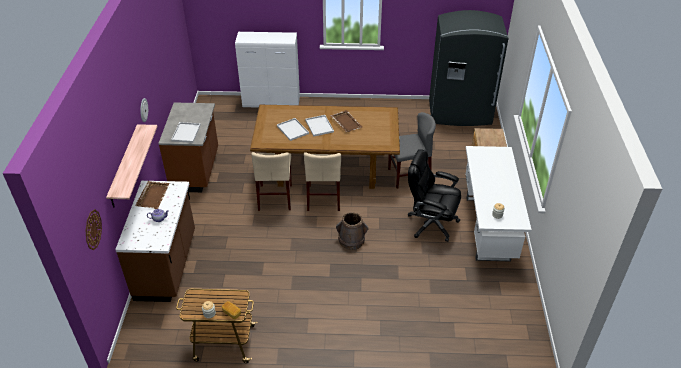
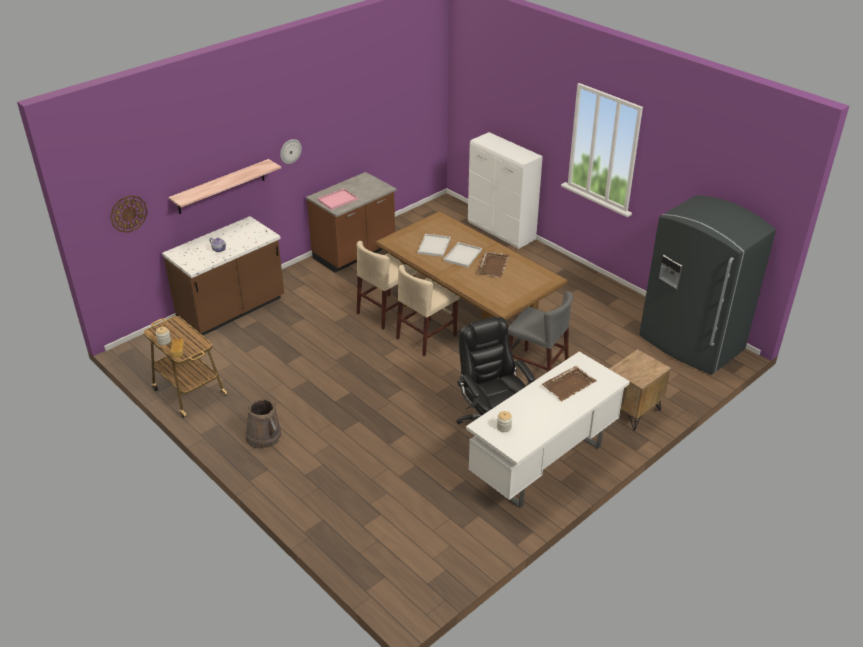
camera: 45 degrees right, 5 degrees down
(153, 195) = (240, 231): brown tray -> brown tray (569, 384)
(186, 133) = (337, 200): white tray -> pink tray
(351, 240) = (397, 386): brown bucket -> brown bucket (264, 436)

